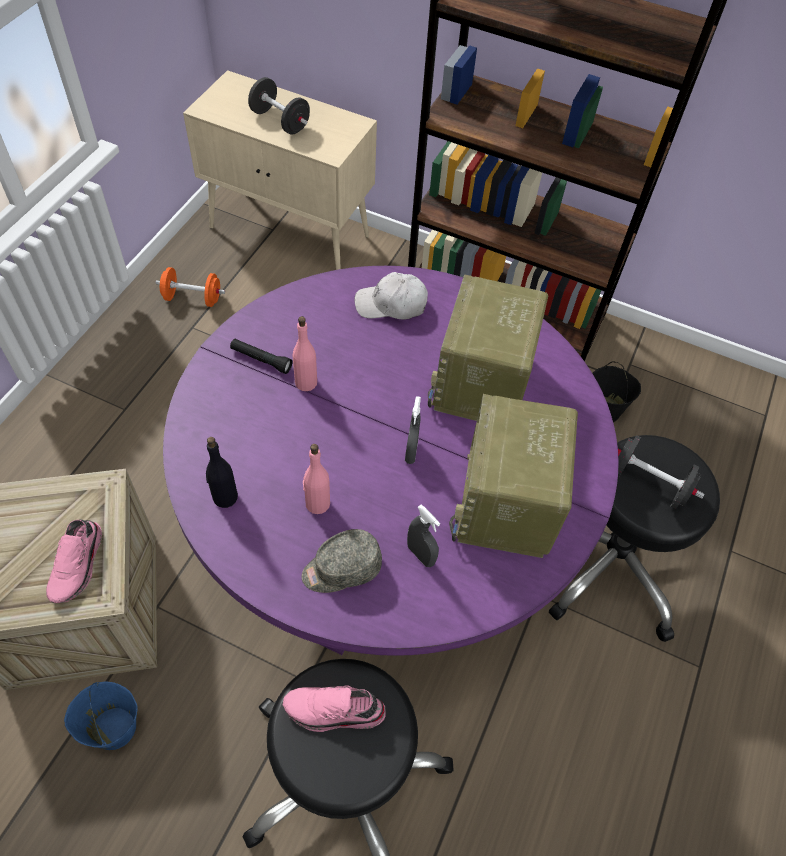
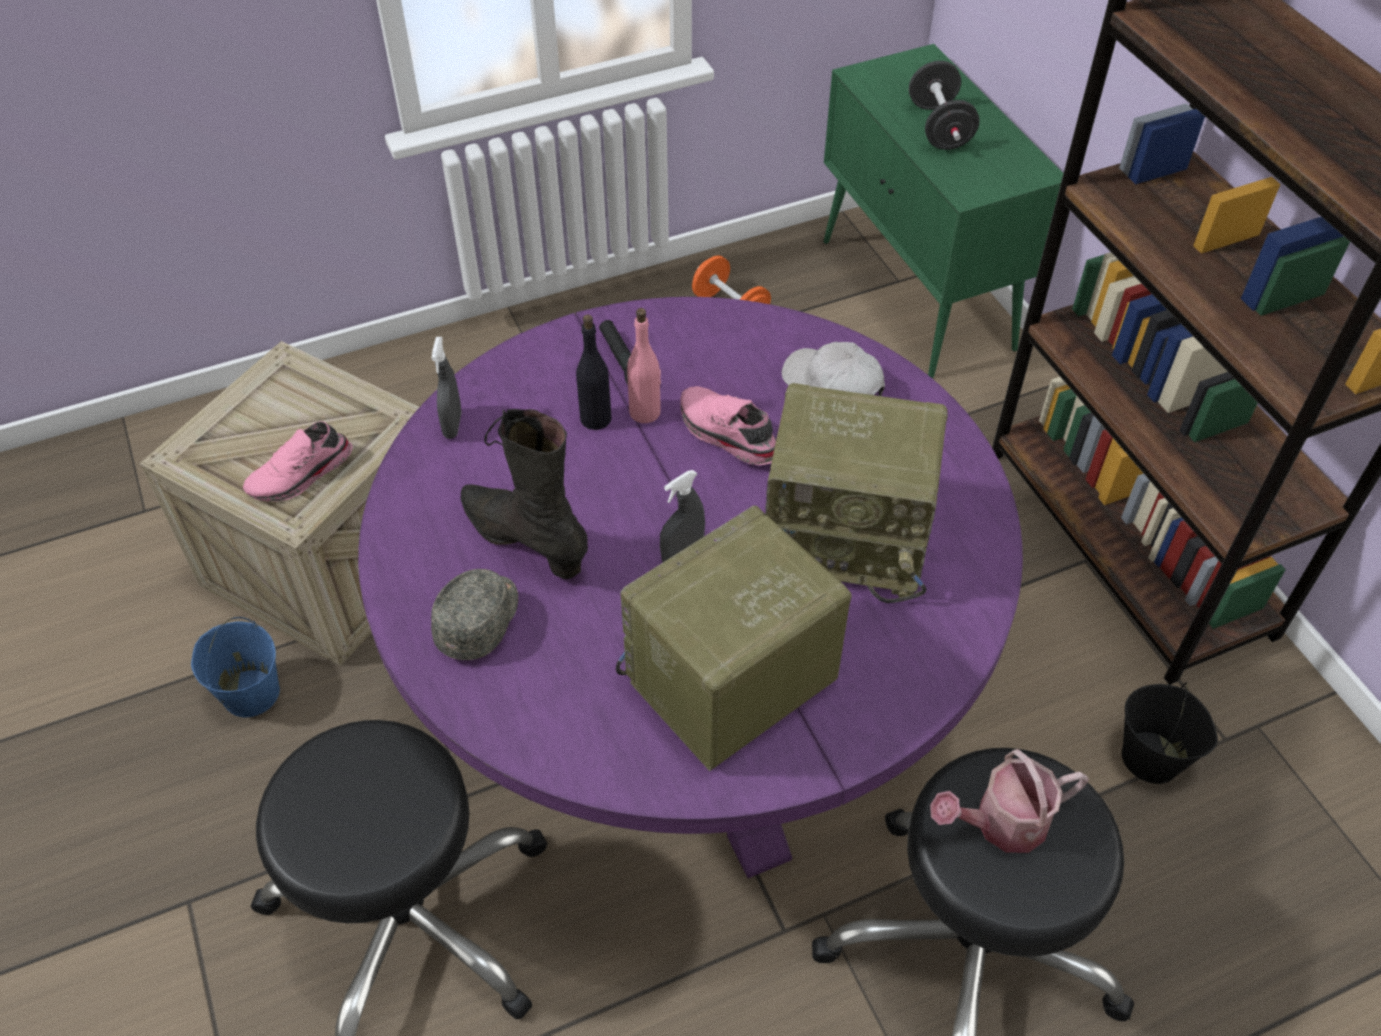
camera: 45 degrees right, 5 degrees down
(225, 497) = (443, 473): black bottle -> black bottle (595, 418)
(291, 233) = (918, 296): beige cabinet -> green cabinet
(317, 503) = (525, 540): pink bottle -> black boot
(333, 712) = (368, 780): pink shoe -> pink shoe (726, 435)
(341, 569) = (480, 620): grey cap -> grey cap turned 90 degrees clockwise
(421, 555) = (575, 666): grey spray bottle -> grey spray bottle (452, 425)
(482, 384) = (849, 537): radio -> radio turned 135 degrees counterclockwise
(648, 483) = (1001, 824): black dumbbell -> watering can

